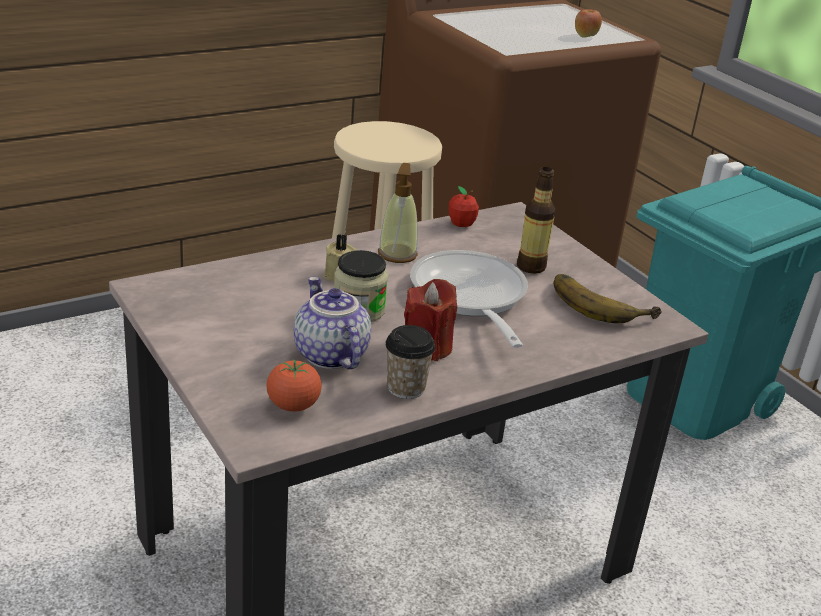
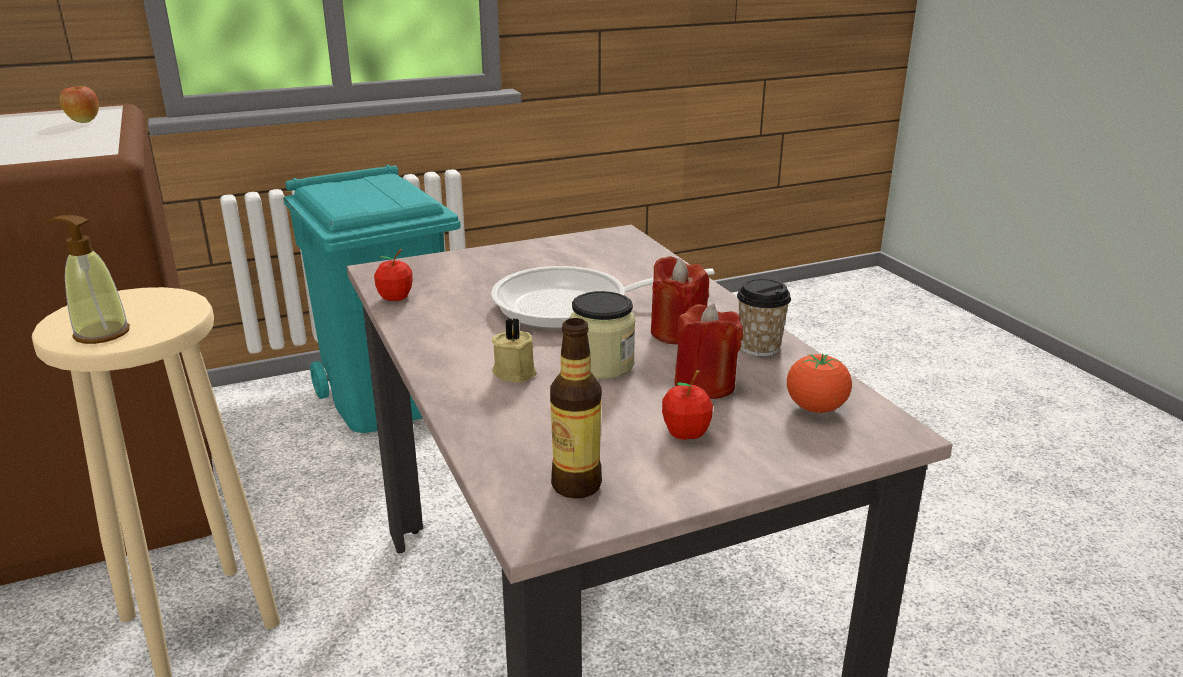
camera: 80 degrees left, 5 degrees down
(251, 342) = (685, 433): none -> apple
(328, 355) = (704, 385): teapot -> red candle
(397, 254) = (464, 336): soap dispenser -> soap dispenser (101, 333)
(531, 267) = (507, 274): bottle -> bottle (576, 485)
(601, 303) = (583, 253): banana -> none

